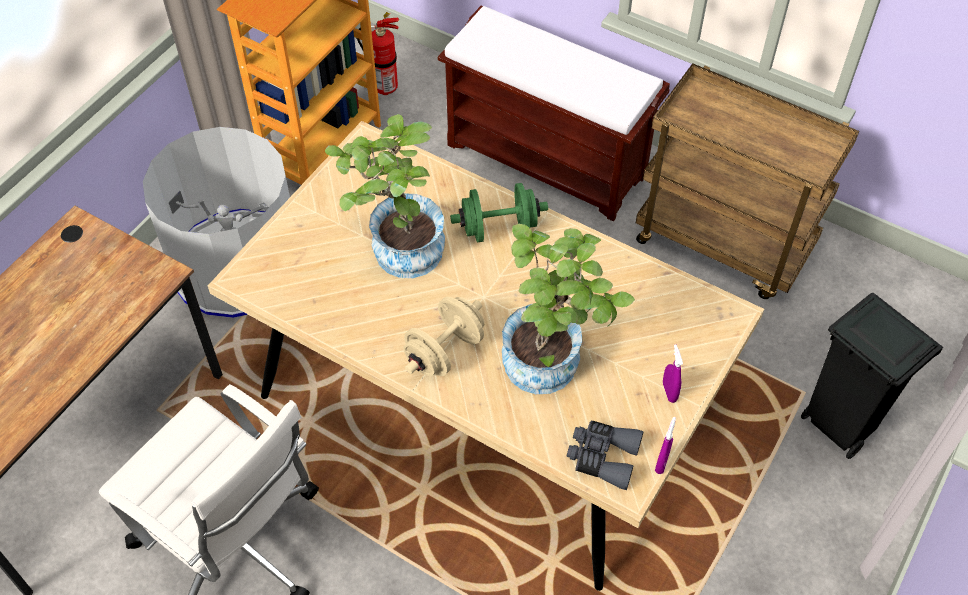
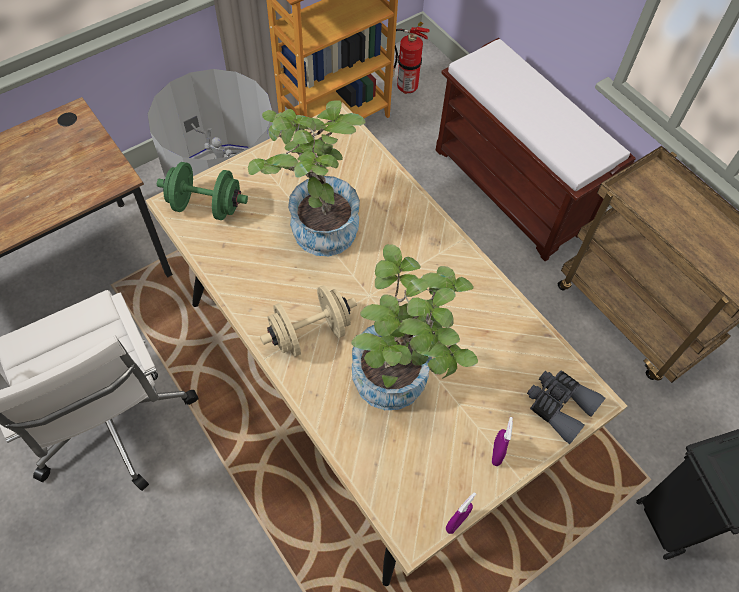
camera: 20 degrees right, 5 degrees up
(499, 229) = (413, 238): green dumbbell -> green dumbbell (206, 206)
(603, 457) = (403, 493): grey binoculars -> grey binoculars (559, 406)

